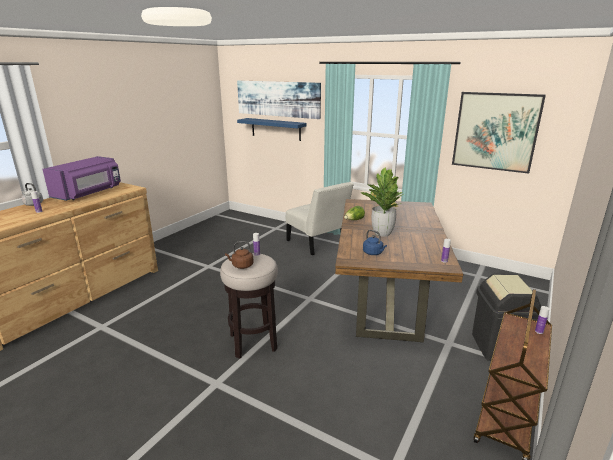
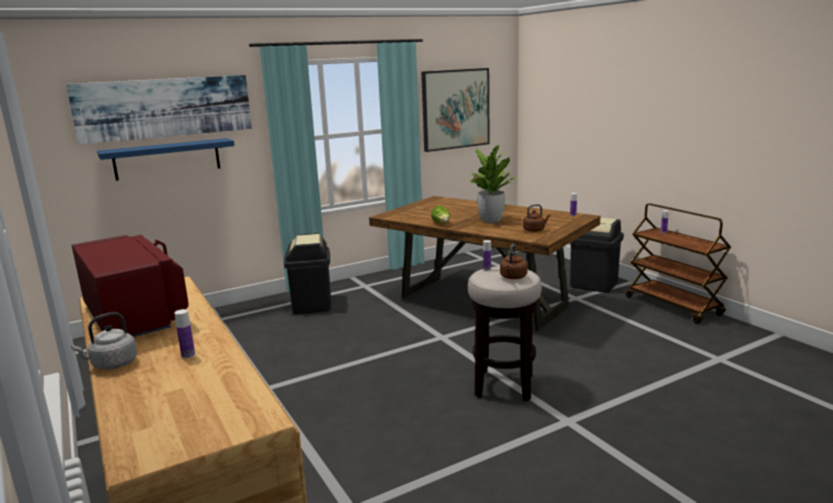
camera: 60 degrees left, 5 degrees down
(89, 193) = (136, 315): purple microwave -> red microwave
(317, 244) = (312, 305): white chair -> black trash can
(373, 253) = (535, 230): blue kettle -> brown kettle

